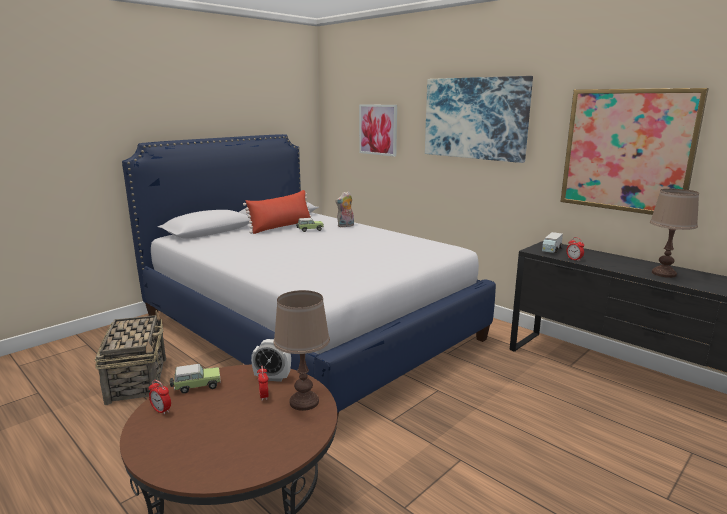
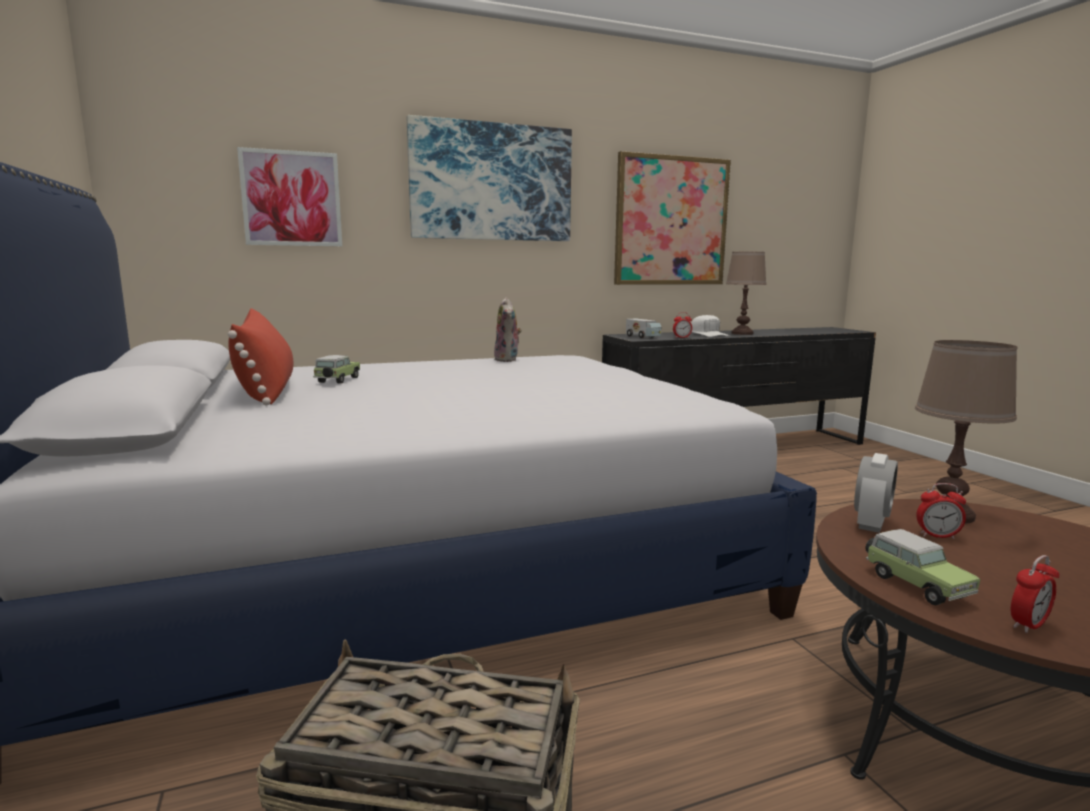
camera: 65 degrees left, 5 degrees down
(196, 386) = (914, 584): toy car -> toy car turned 150 degrees clockwise
(345, 226) = (360, 367): plush toy -> plush toy (508, 360)
(623, 264) = (708, 334): none -> white cap

